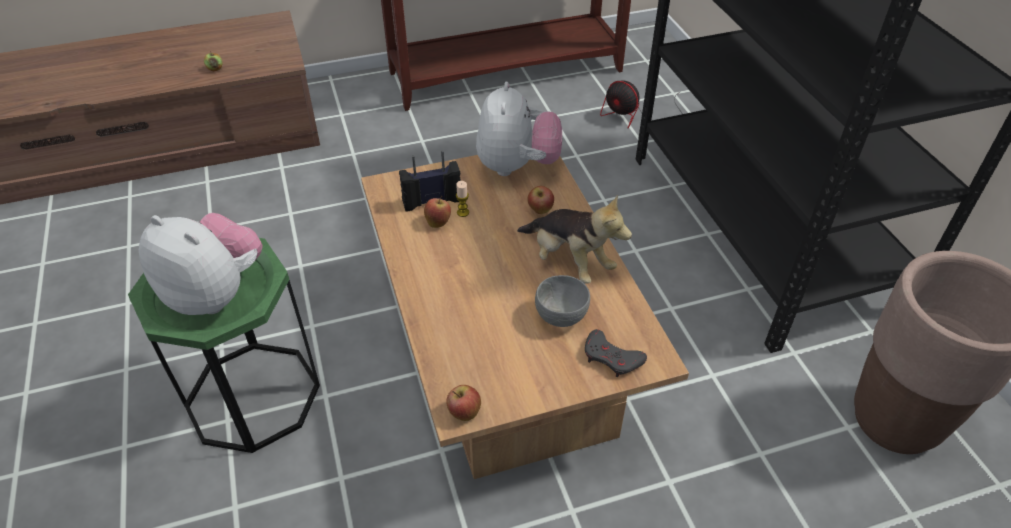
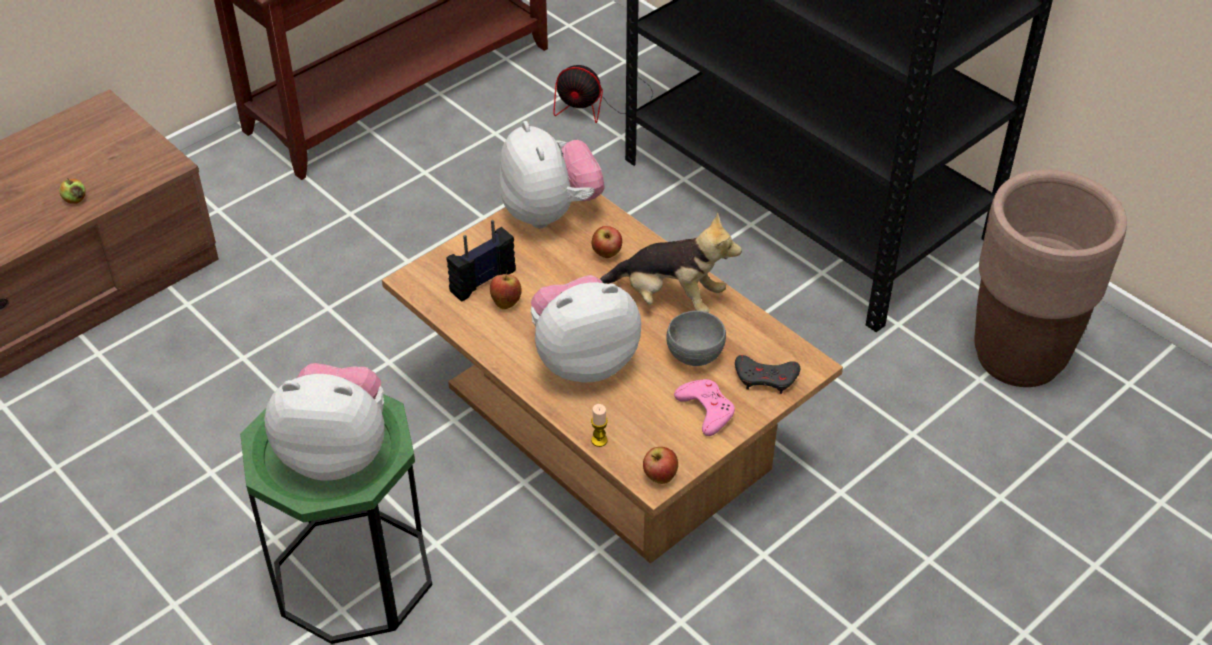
camera: 25 degrees left, 0 degrees up
(463, 212) = (525, 282): candle -> candle (599, 440)
(466, 288) = (583, 360): none -> plush toy
(541, 367) = (706, 410): none -> pink game controller

